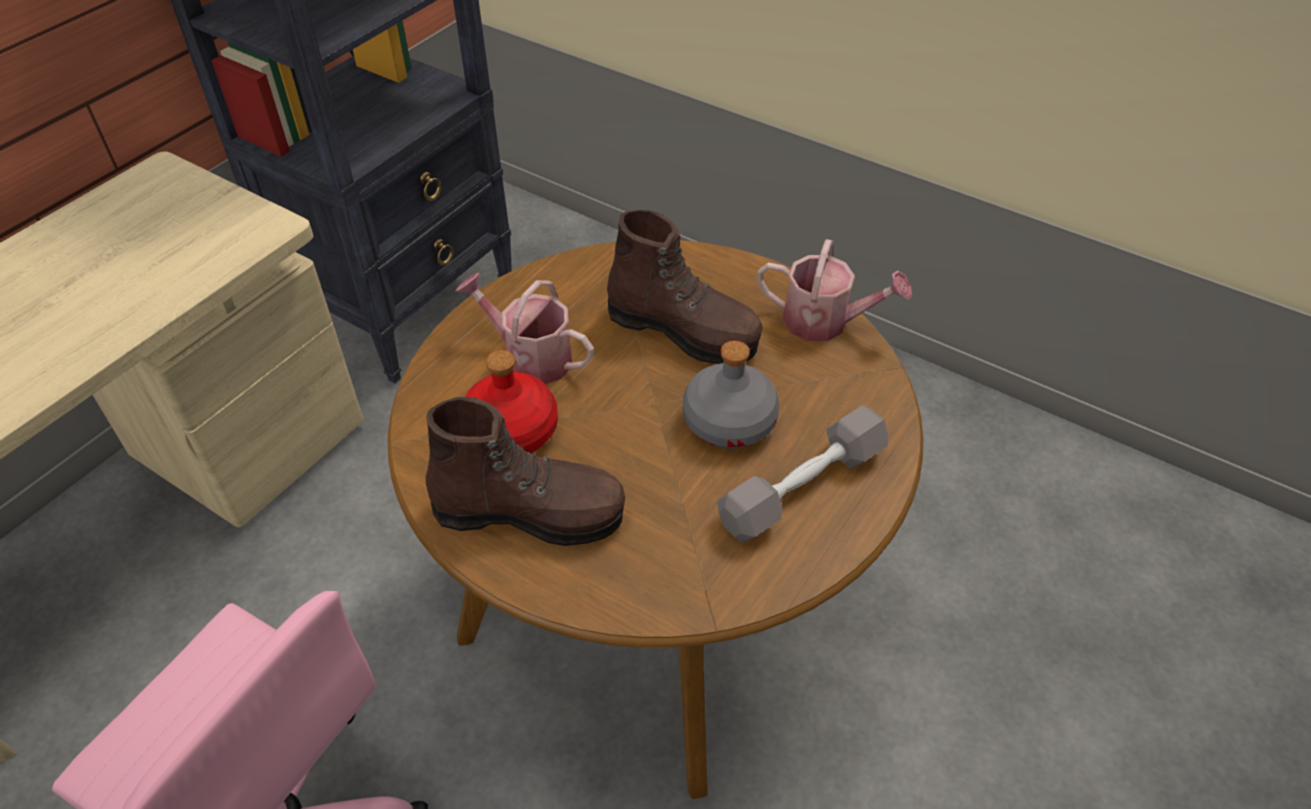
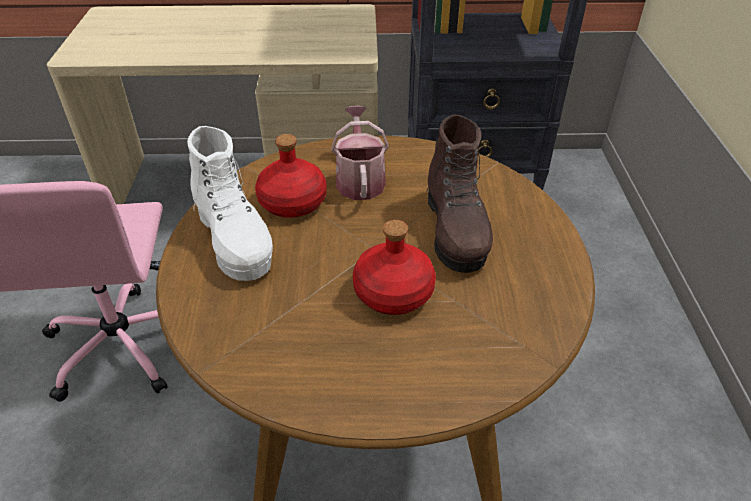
camera: 55 degrees right, 5 degrees down
(530, 512) = (235, 240): brown boot -> white boot
(730, 422) = (393, 293): grey bottle -> red bottle
(802, 488) = (366, 362): grey dumbbell -> none
(825, 322) = (552, 298): watering can -> none

